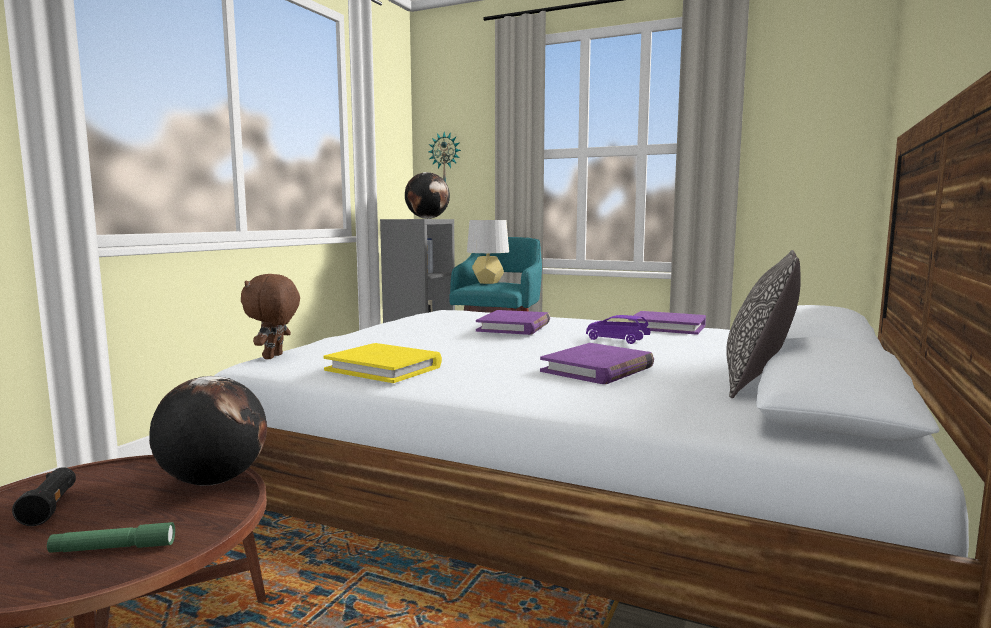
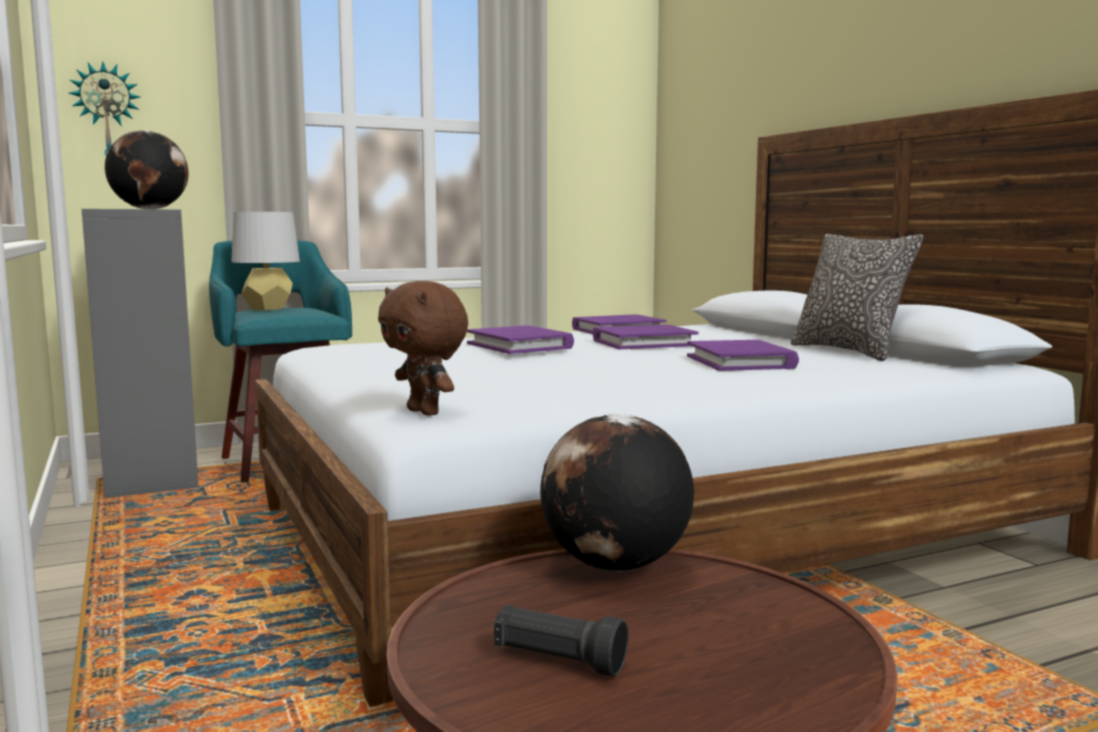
camera: 50 degrees left, 0 degrees up
(113, 548) = (759, 635): green flashlight -> none
(384, 368) = (600, 393): yellow book -> none
(616, 340) = (644, 343): purple toy car -> purple book

